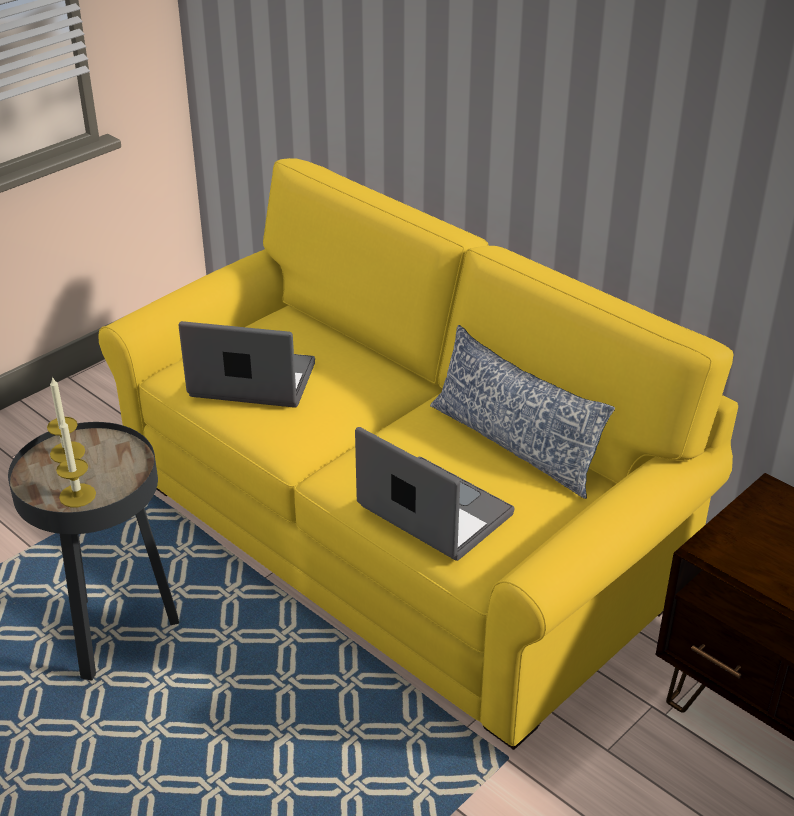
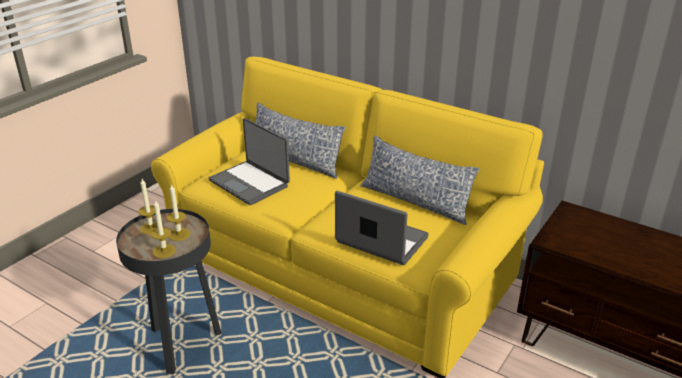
camera: 10 degrees left, 5 degrees down
(107, 468) = (179, 234): none -> candle
(251, 382) = (250, 183): laptop -> laptop turned 135 degrees counterclockwise
(336, 346) = (295, 160): none -> pillow

